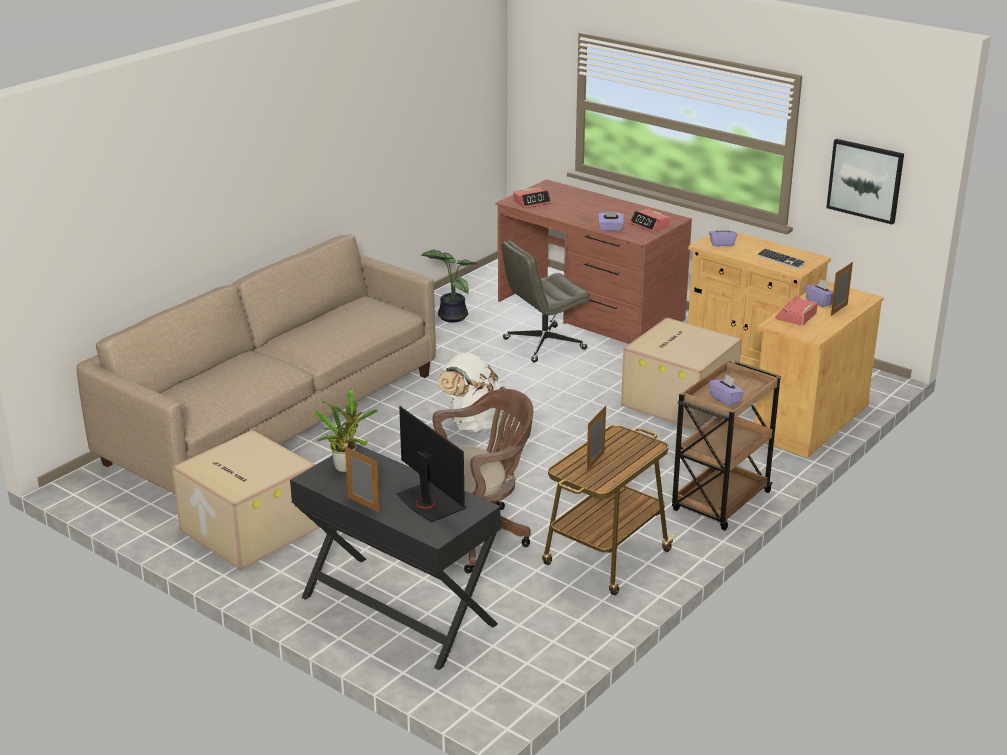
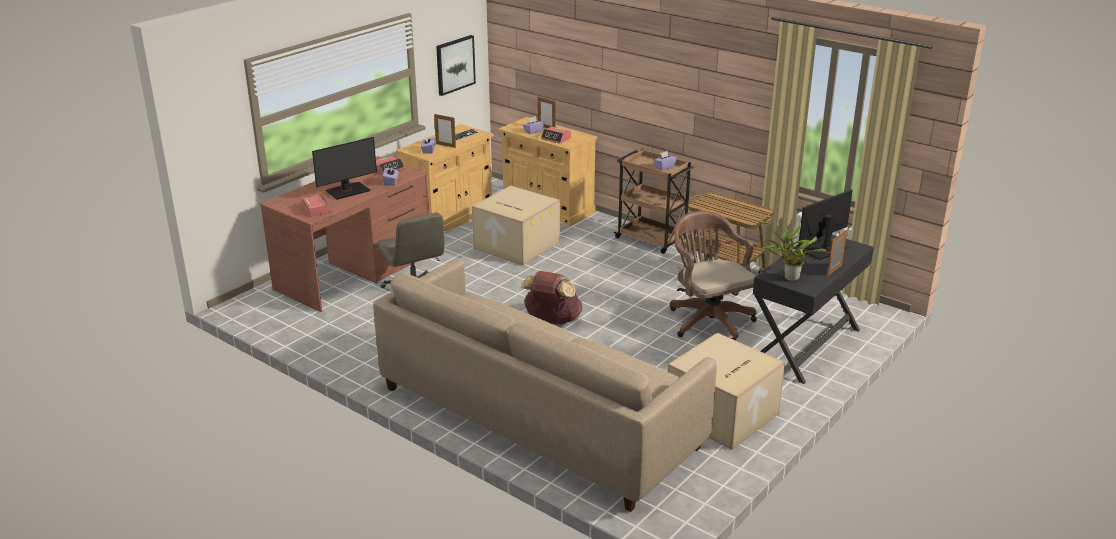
camera: 90 degrees left, 0 degrees up
(451, 317) = (346, 334): potted plant -> none
(475, 425) = (552, 321): white backpack -> brown backpack
(582, 211) = (347, 191): none -> monitor
(595, 462) = (736, 212): picture frame -> picture frame (445, 145)

